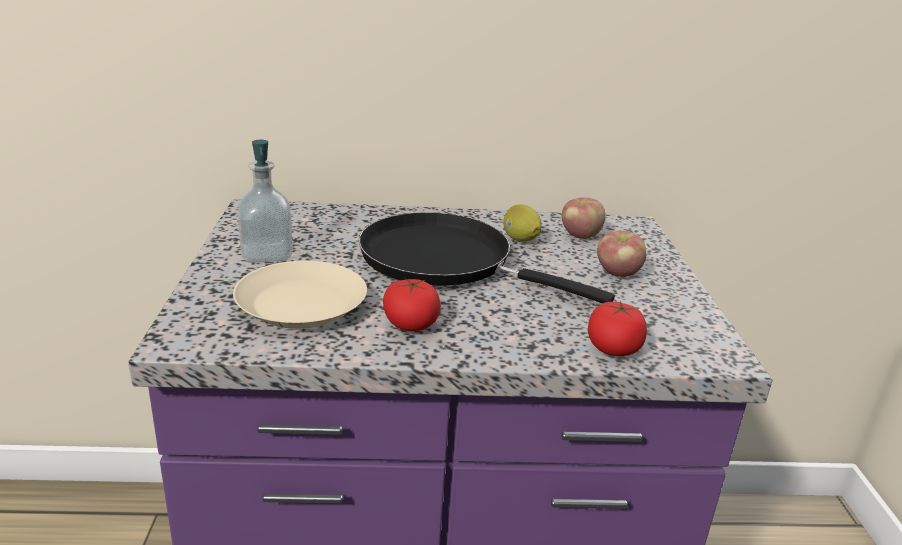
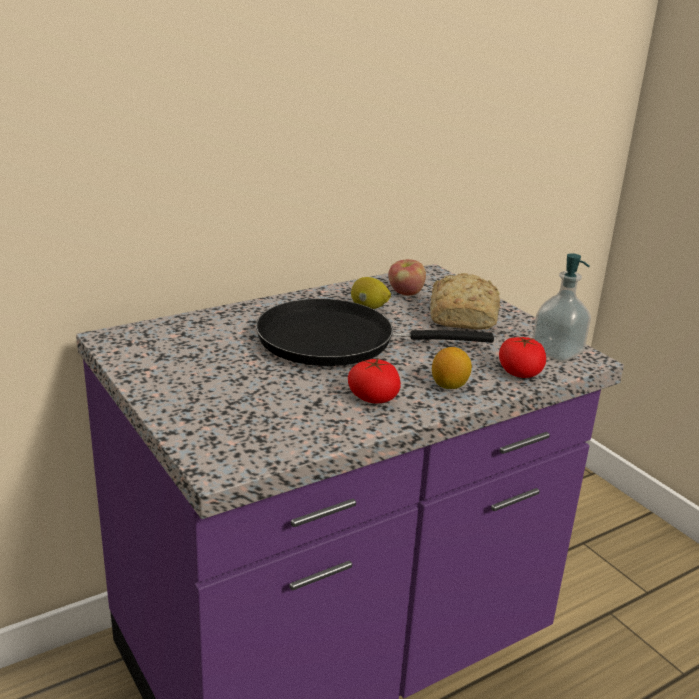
camera: 30 degrees left, 0 degrees up
(266, 254) = (186, 376): soap dispenser -> soap dispenser (557, 352)
(303, 304) = (276, 408): beige plate -> none
(509, 336) = (449, 385): none -> lemon
(618, 273) = (463, 316): apple -> bread

